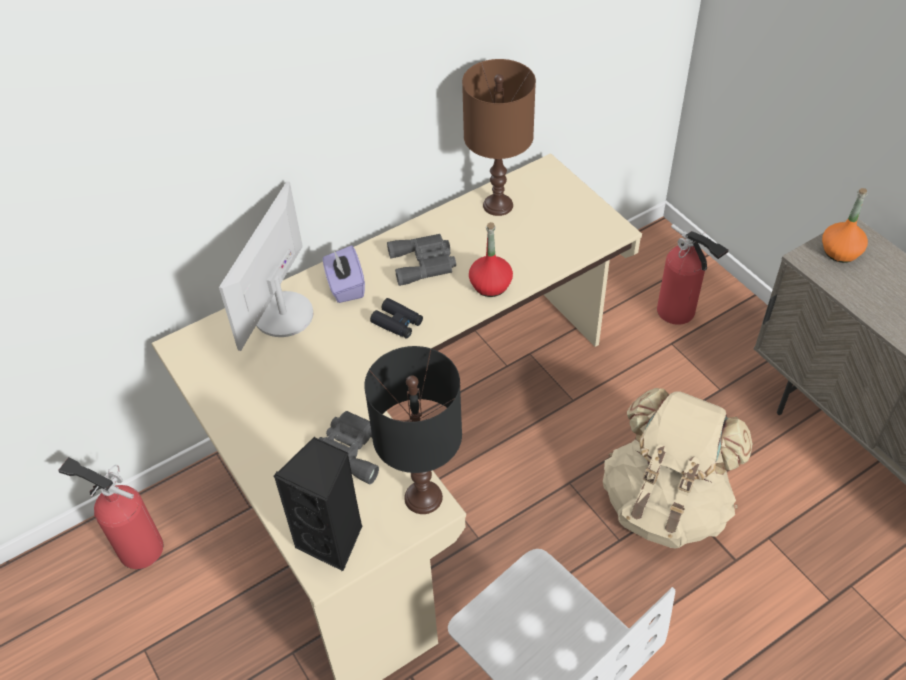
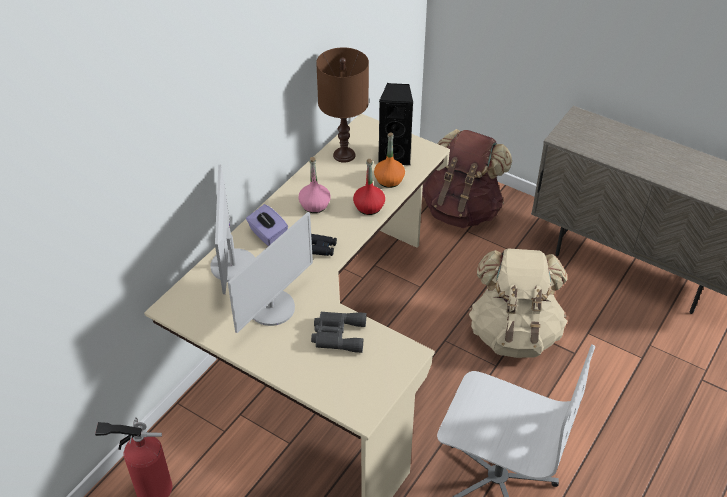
camera: 25 degrees left, 5 degrees down
(297, 385) = (272, 308): none -> monitor
(333, 540) = (356, 395): black speaker -> black speaker (395, 155)
(423, 498) = (401, 350): black table lamp -> none
(424, 263) = (315, 205): grey binoculars -> pink bottle
(679, 313) = (462, 210): fire extinguisher -> brown backpack
(840, 251) = (576, 129): orange bottle -> orange bottle (389, 180)

